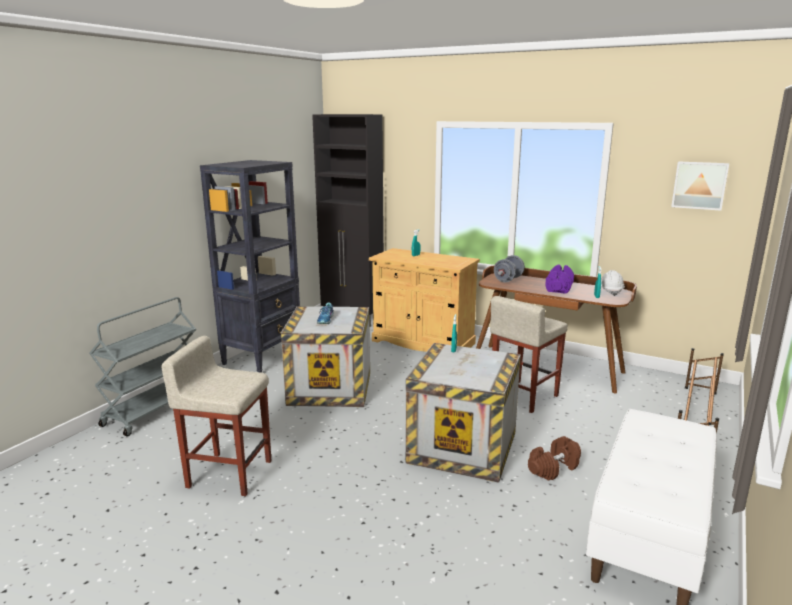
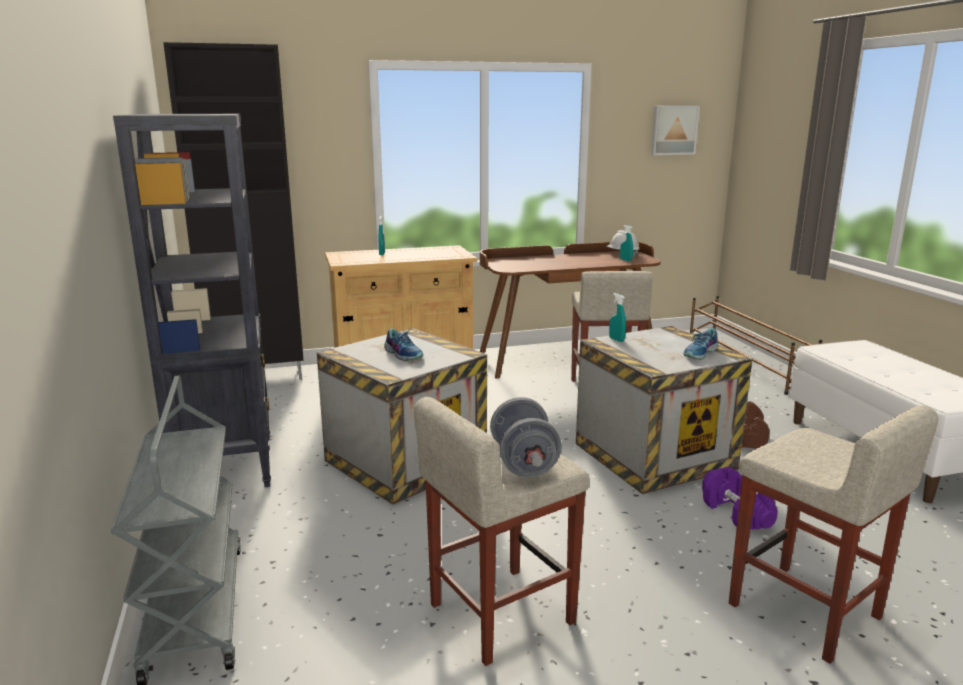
camera: 45 degrees left, 0 degrees up
(348, 567) = (806, 612): none -> beige stool
(479, 377) = (700, 353): none -> shoe
(508, 279) = (514, 262): grey dumbbell -> grey dumbbell (524, 463)
(559, 288) = (579, 260): purple dumbbell -> purple dumbbell (737, 513)

